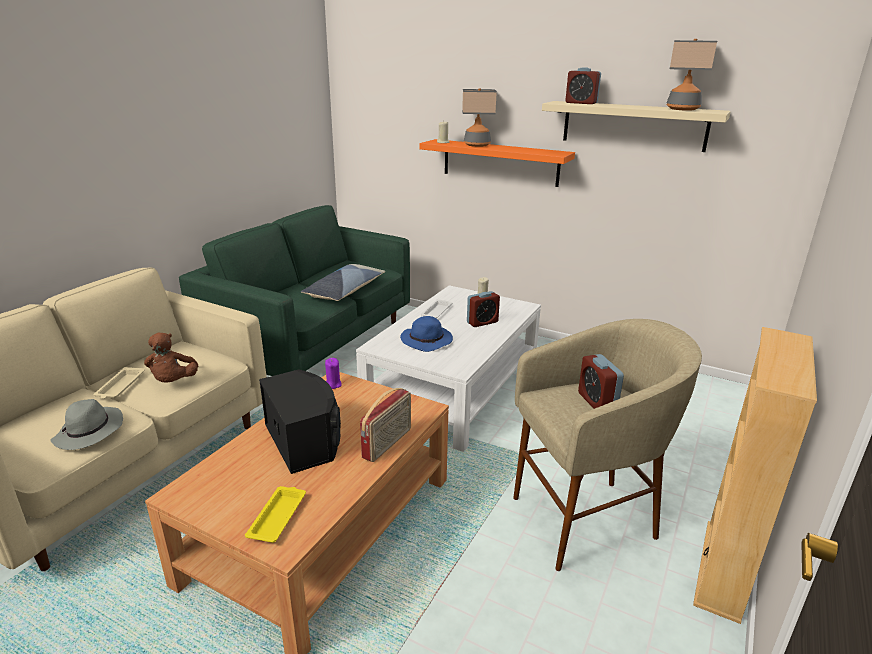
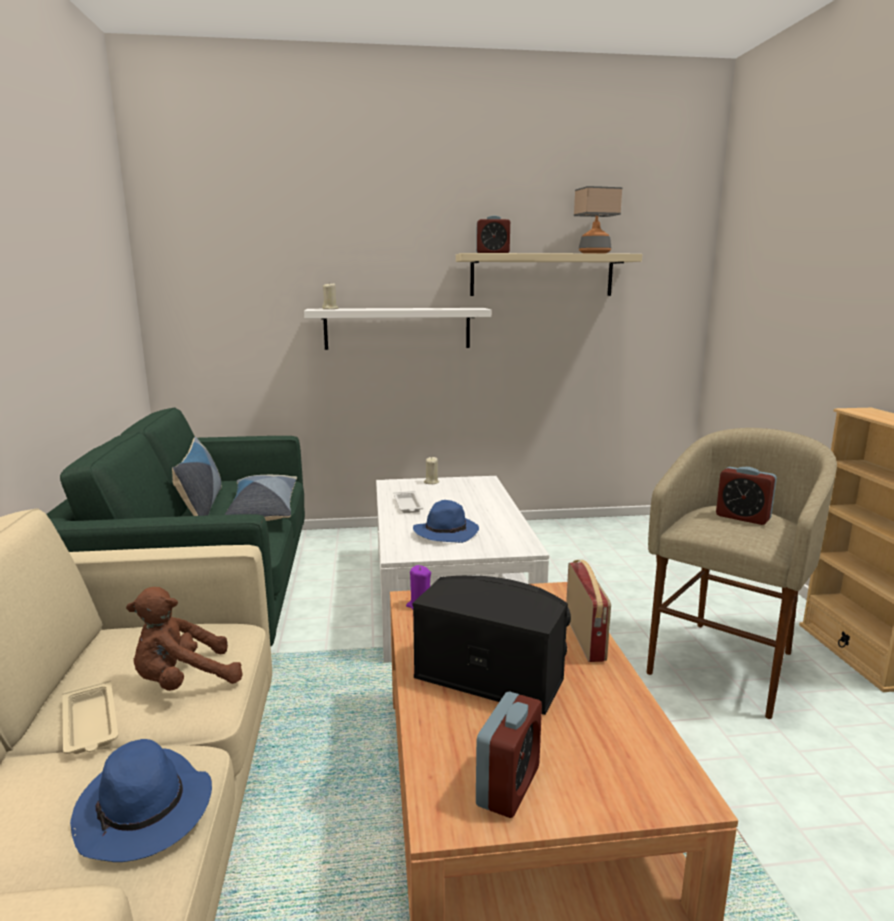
camera: 35 degrees left, 10 degrees down
(89, 432) = (145, 812): grey hat -> blue hat
(173, 382) = (183, 682): brown plush toy -> brown plush toy turned 105 degrees clockwise
(278, 516) = (617, 767): yellow tray -> none
(318, 278) = (201, 506): none -> pillow
(476, 145) = (374, 308): table lamp -> none
(482, 322) = (471, 502): alarm clock -> alarm clock (508, 786)
(500, 162) = (397, 328): orange shelf -> white shelf

